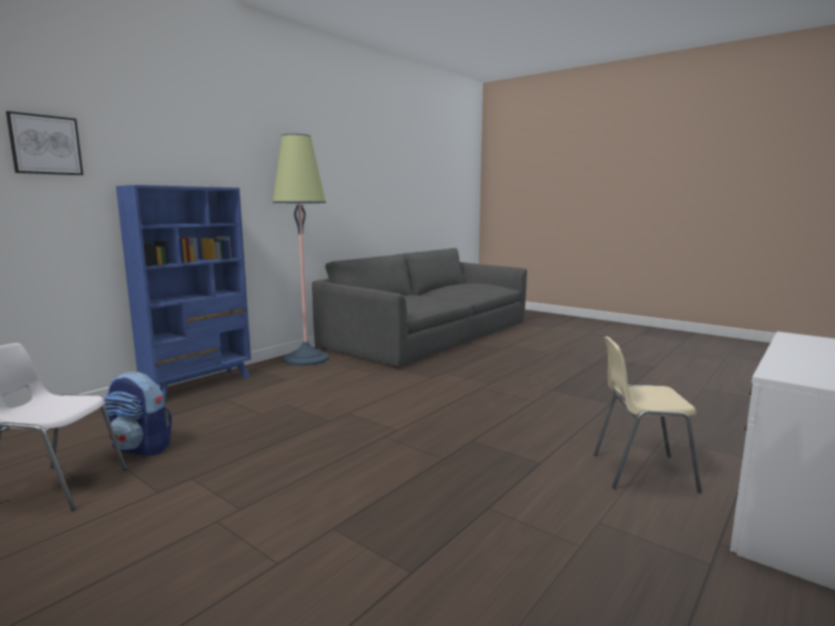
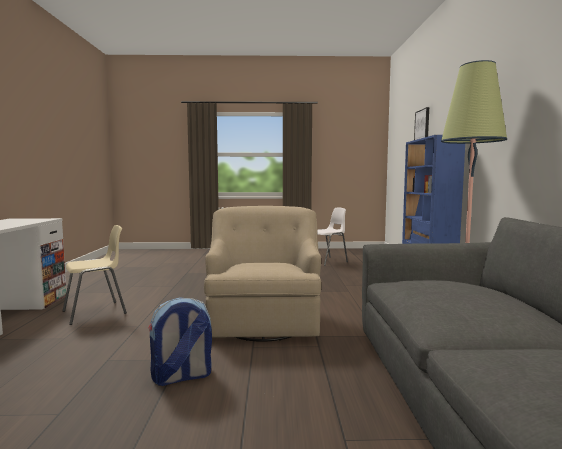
camera: 140 degrees right, 5 degrees down
(142, 448) = (341, 269): backpack -> backpack (181, 377)
(444, 400) = (264, 319): none -> beige armchair

